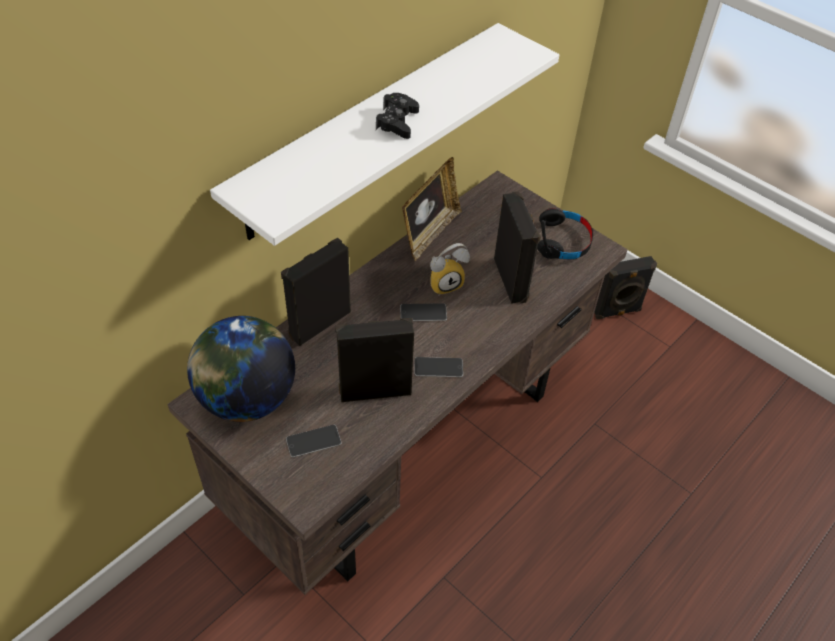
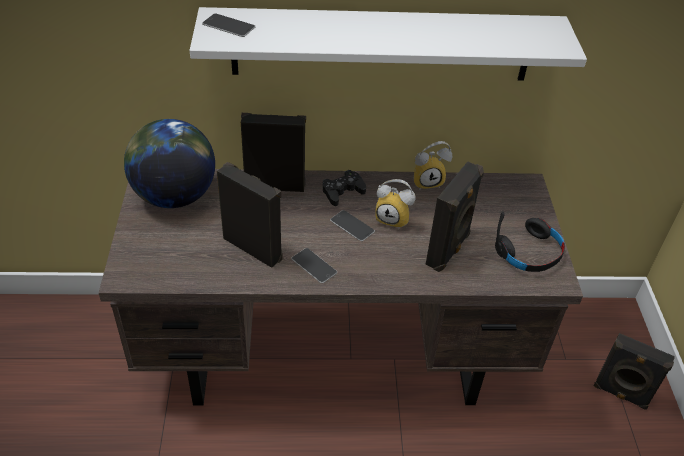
camera: 45 degrees right, 5 degrees down
(313, 441) = (176, 247): phone -> phone (228, 25)
(397, 122) = (377, 34): black game controller -> black game controller (342, 192)
(429, 233) = (427, 181): picture frame -> alarm clock

